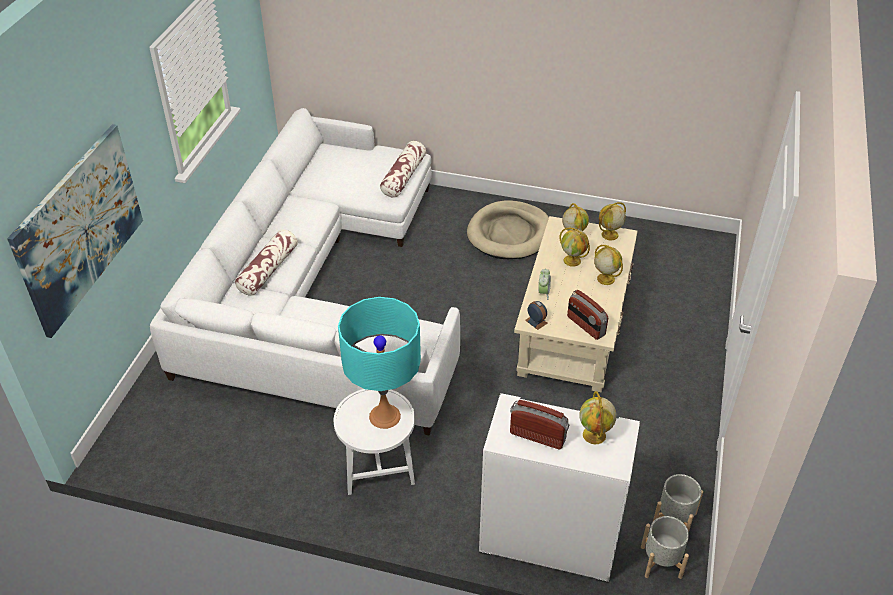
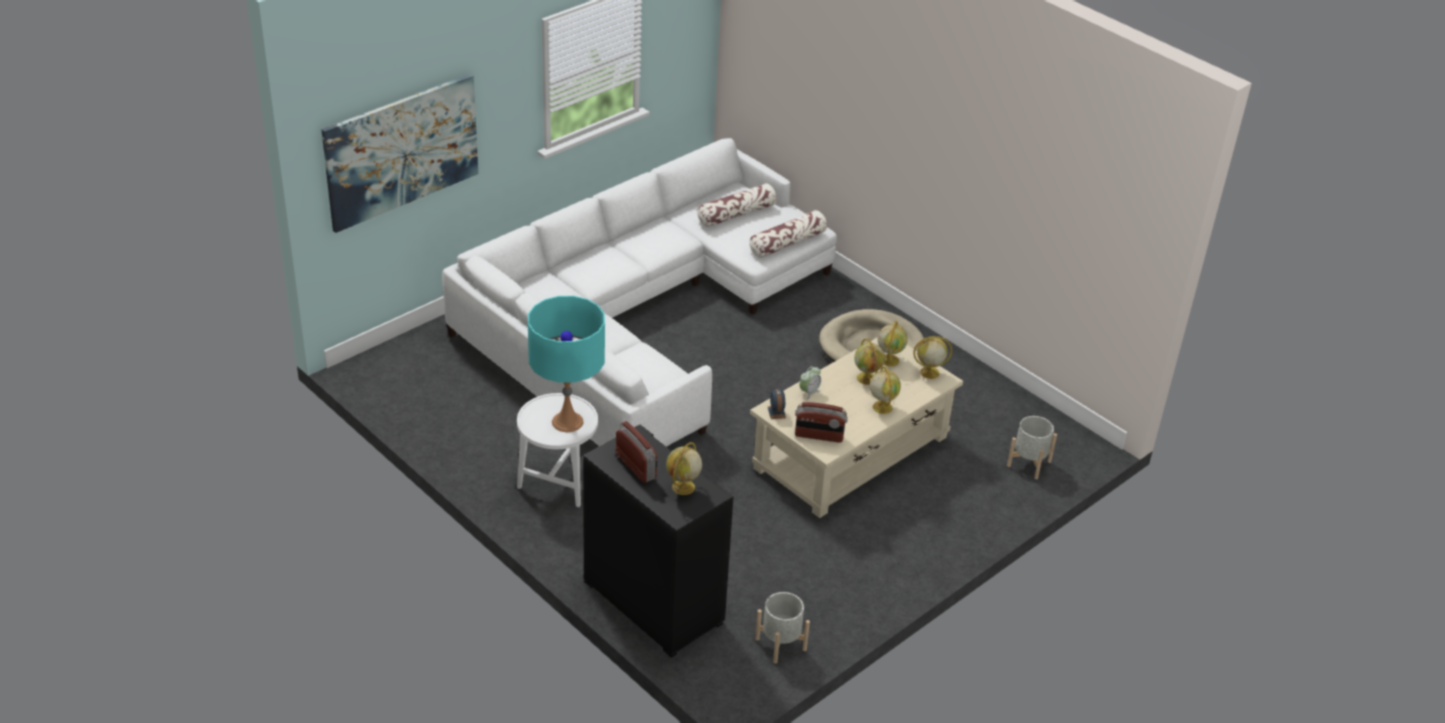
camera: 30 degrees right, 5 degrees down
(268, 270) = (585, 272): pillow -> pillow (736, 214)
(548, 540) = (651, 602): white cabinet -> black cabinet
(585, 326) = (819, 436): radio -> radio turned 75 degrees counterclockwise
(661, 562) = (734, 667): grey planter -> grey planter (1029, 464)

